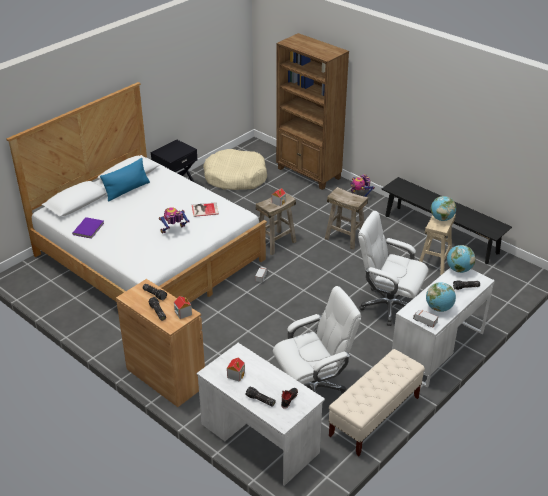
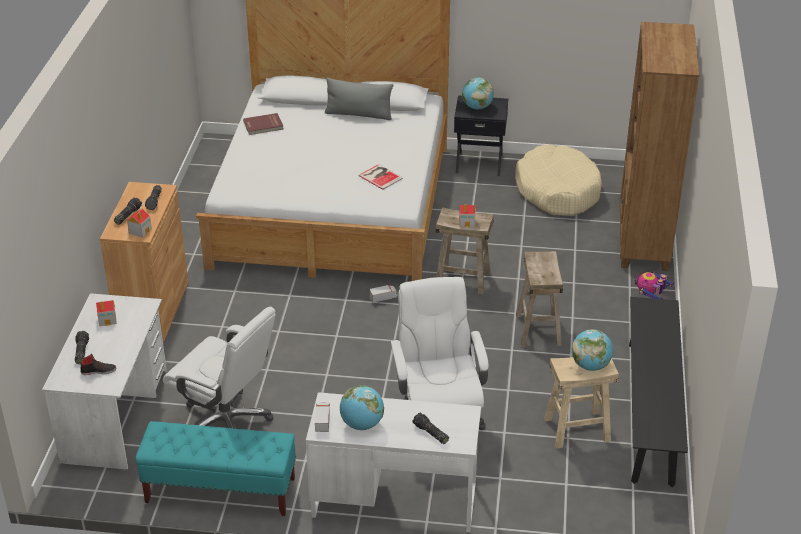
camera: 55 degrees right, 0 degrees up
(89, 229) = (263, 126): purple book -> red book
(127, 190) = (359, 114): blue pillow -> grey pillow
(174, 231) = (317, 176): toy robot -> none
(374, 417) = (220, 491): beige bench -> turquoise bench
(458, 269) = (464, 414): globe -> globe (477, 107)

